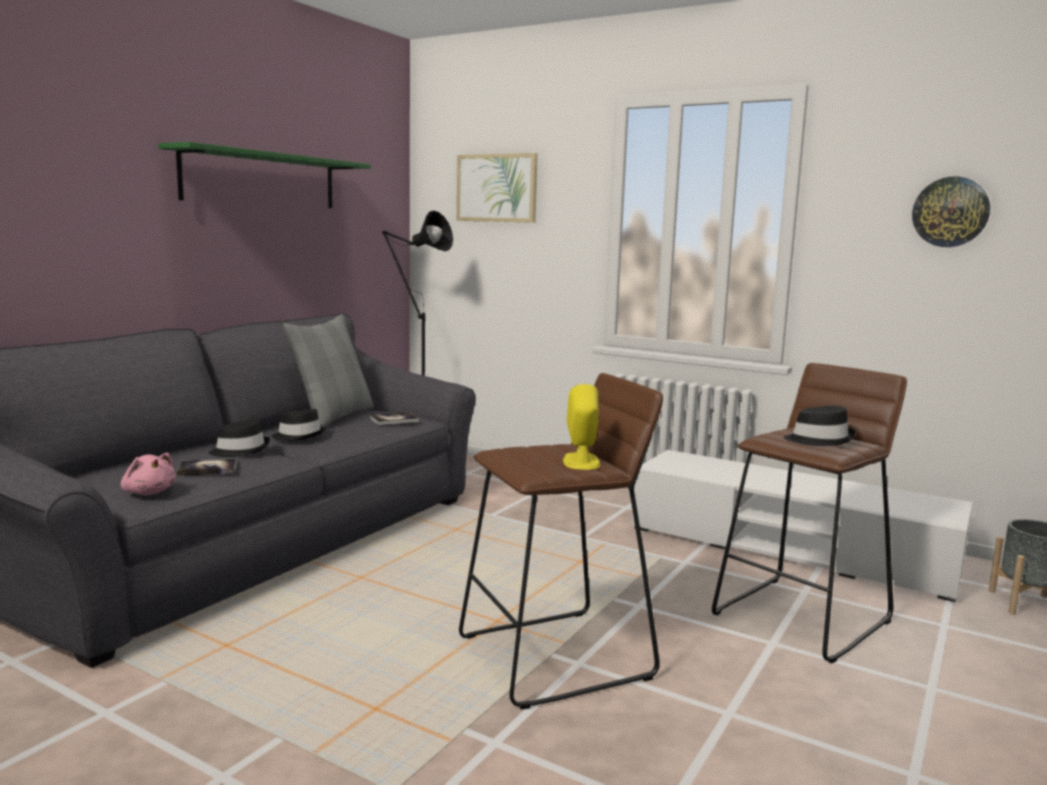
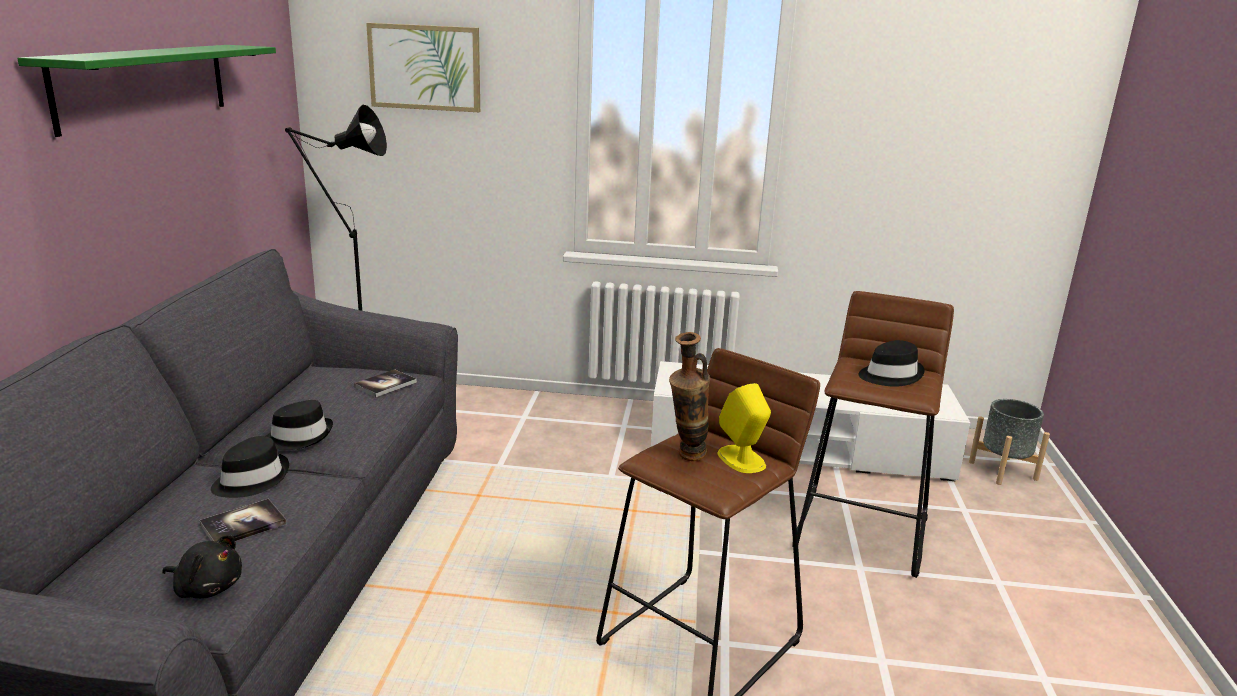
camera: 25 degrees left, 10 degrees up
(149, 492) = (207, 587): pink plush toy -> black plush toy
(333, 417) = (306, 392): grey pillow -> none
(532, 454) = (686, 458): none -> vase
(950, 212) = (931, 116): wall clock -> none

